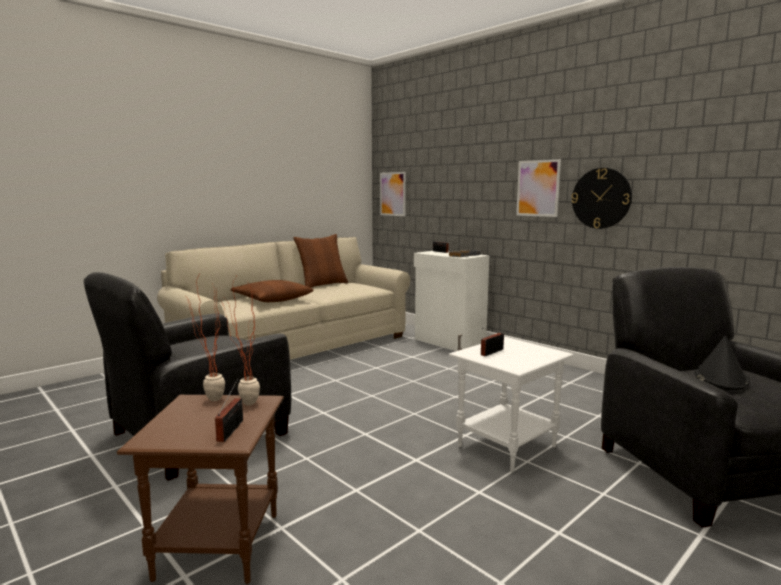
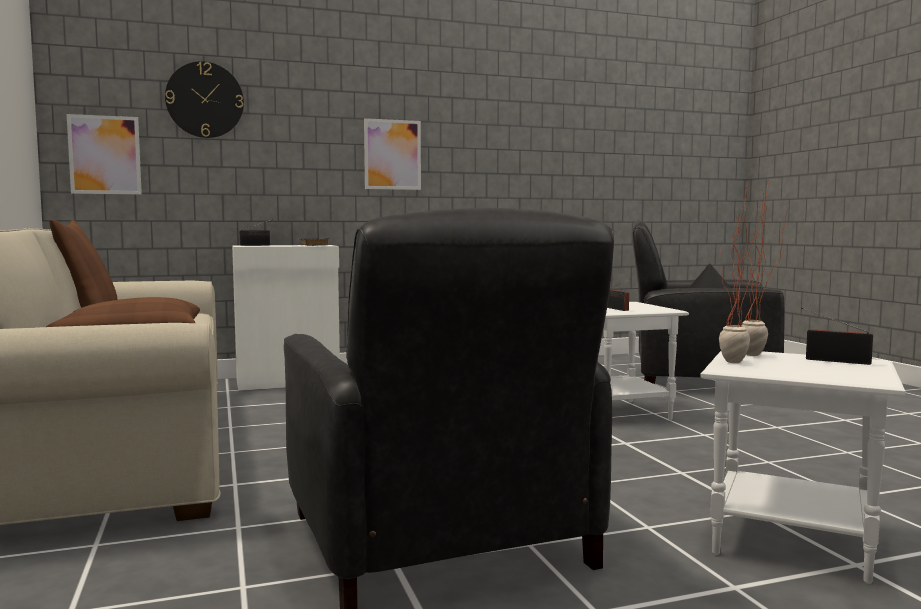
camera: 65 degrees left, 5 degrees down
(219, 544) = (788, 543): brown side table -> white side table
(601, 198) = (469, 168): wall clock -> wall clock (205, 100)

